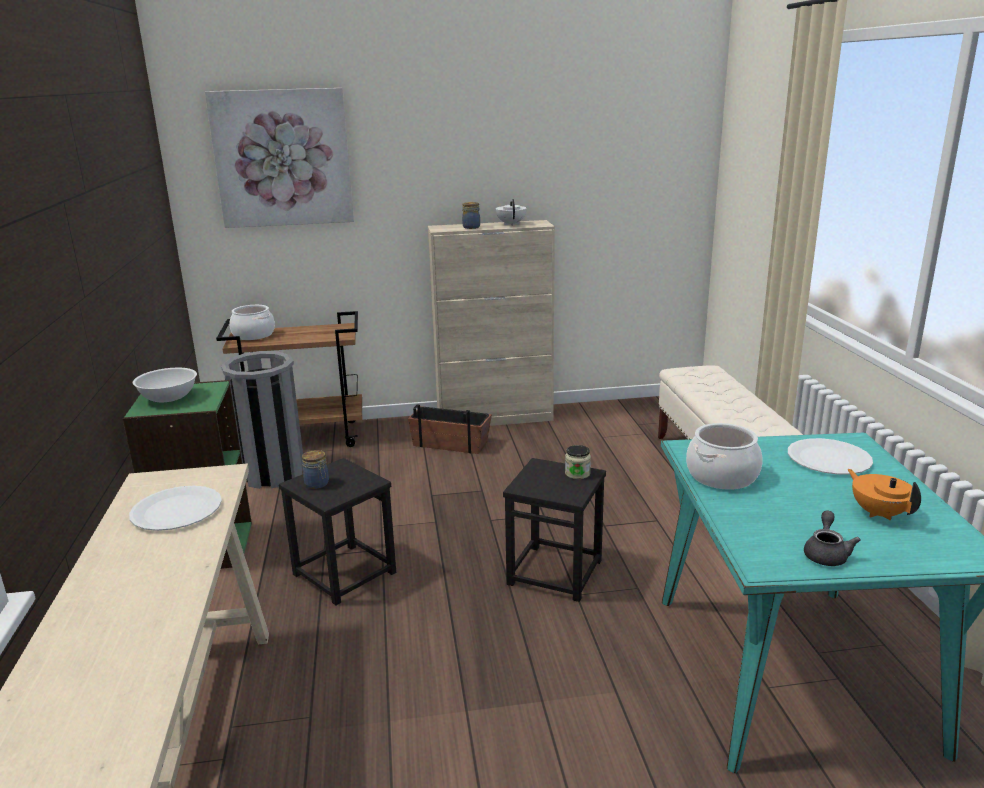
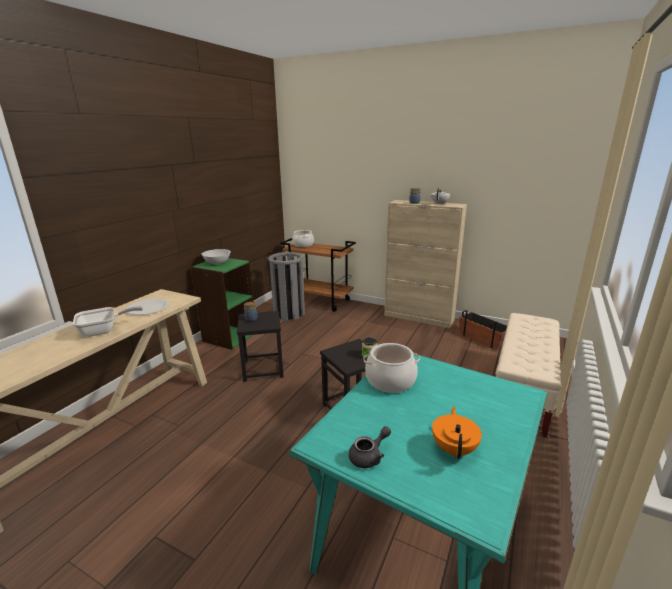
camera: 35 degrees right, 0 degrees up
(165, 573) = (104, 331): none -> frying pan
(282, 158) = (328, 157): picture -> none
(450, 444) = (380, 324): planter -> planter (482, 339)
(829, 459) = (482, 398): white plate -> none

